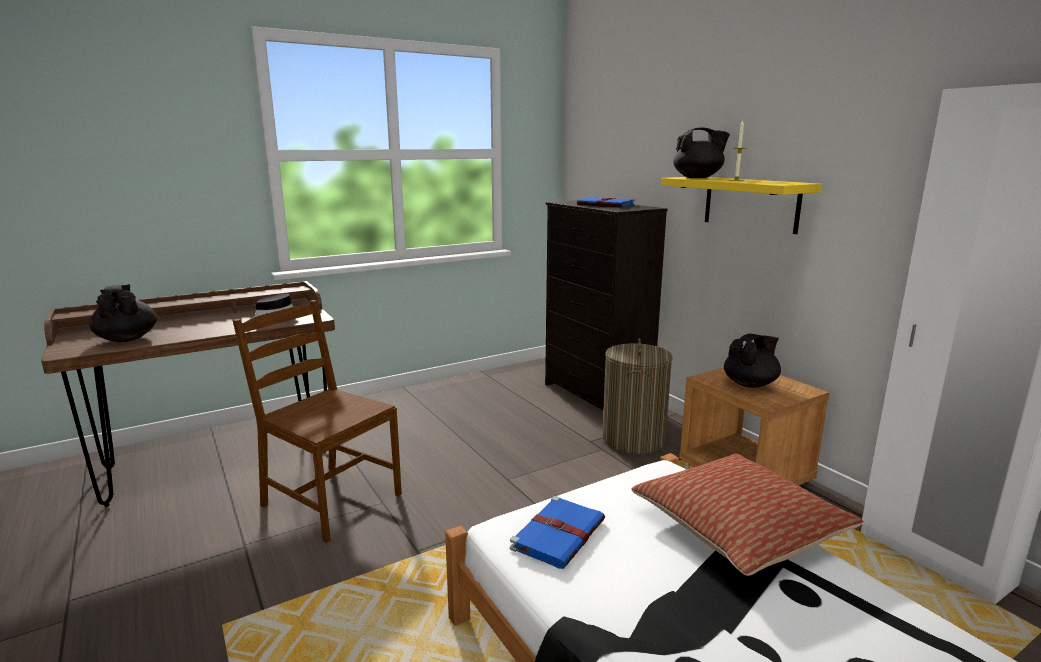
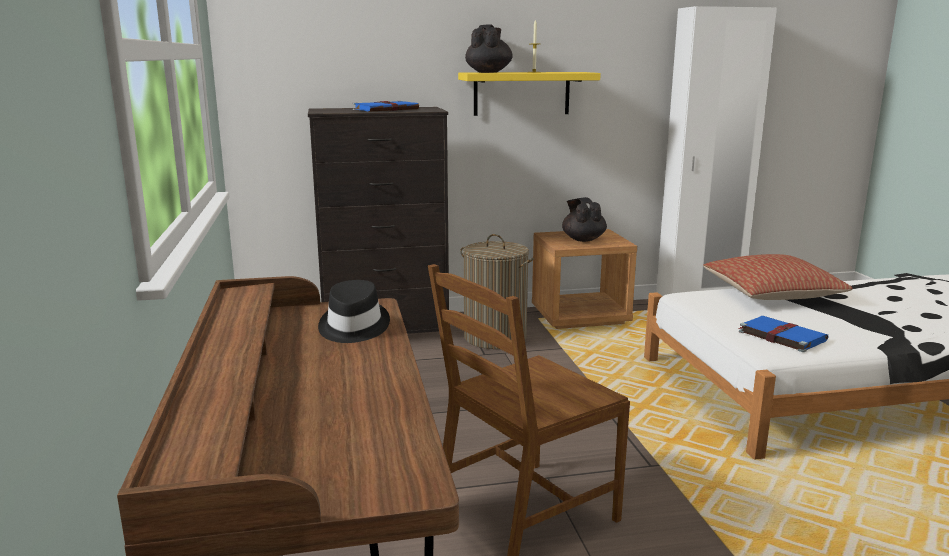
camera: 70 degrees left, 0 degrees up
(127, 338) = (357, 432): black teapot -> none

